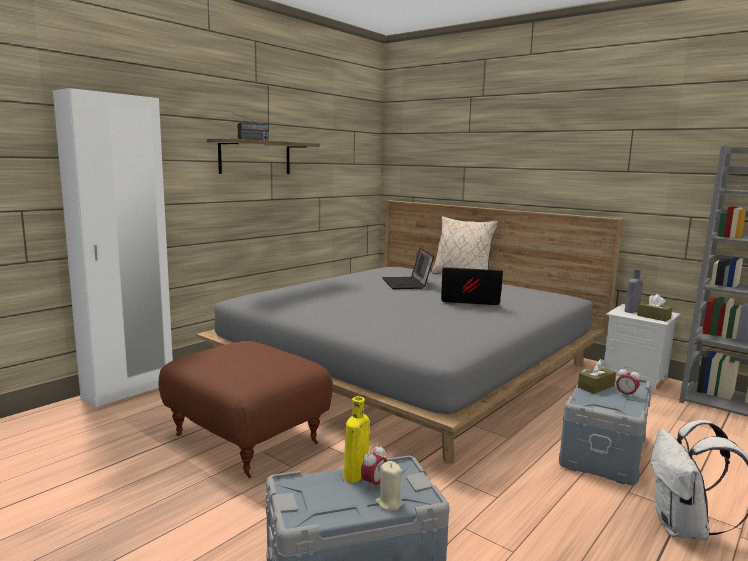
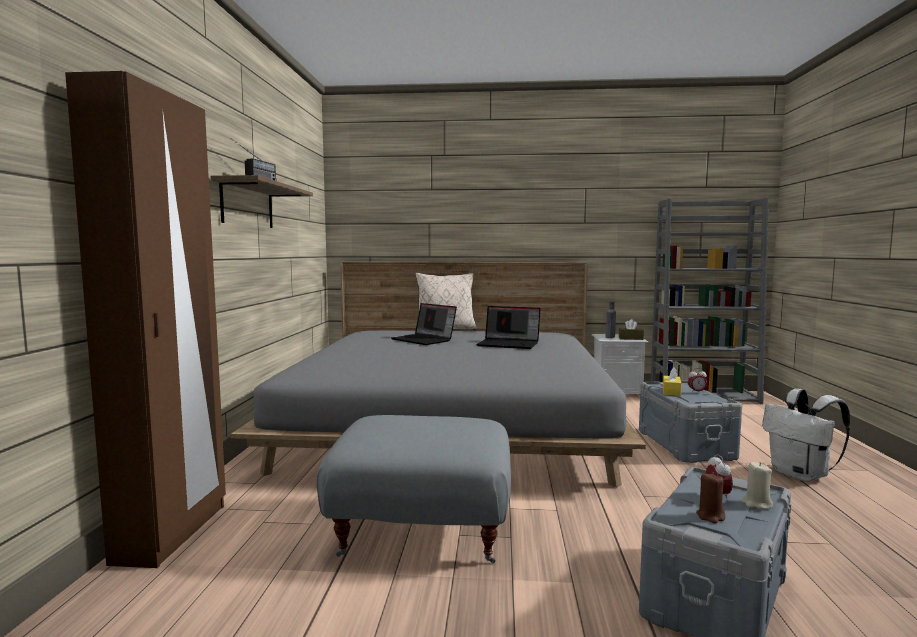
camera: 35 degrees left, 5 degrees down
(129, 390) = (173, 533): white wardrobe -> brown wardrobe
(248, 438) = (423, 529): brown ottoman -> grey ottoman
(326, 494) = (710, 516): none -> brown candle
(355, 476) = (692, 495): yellow bottle -> none
(468, 301) = (509, 344): laptop -> laptop turned 135 degrees counterclockwise
(596, 387) = (671, 391): brown tissue box -> yellow tissue box

